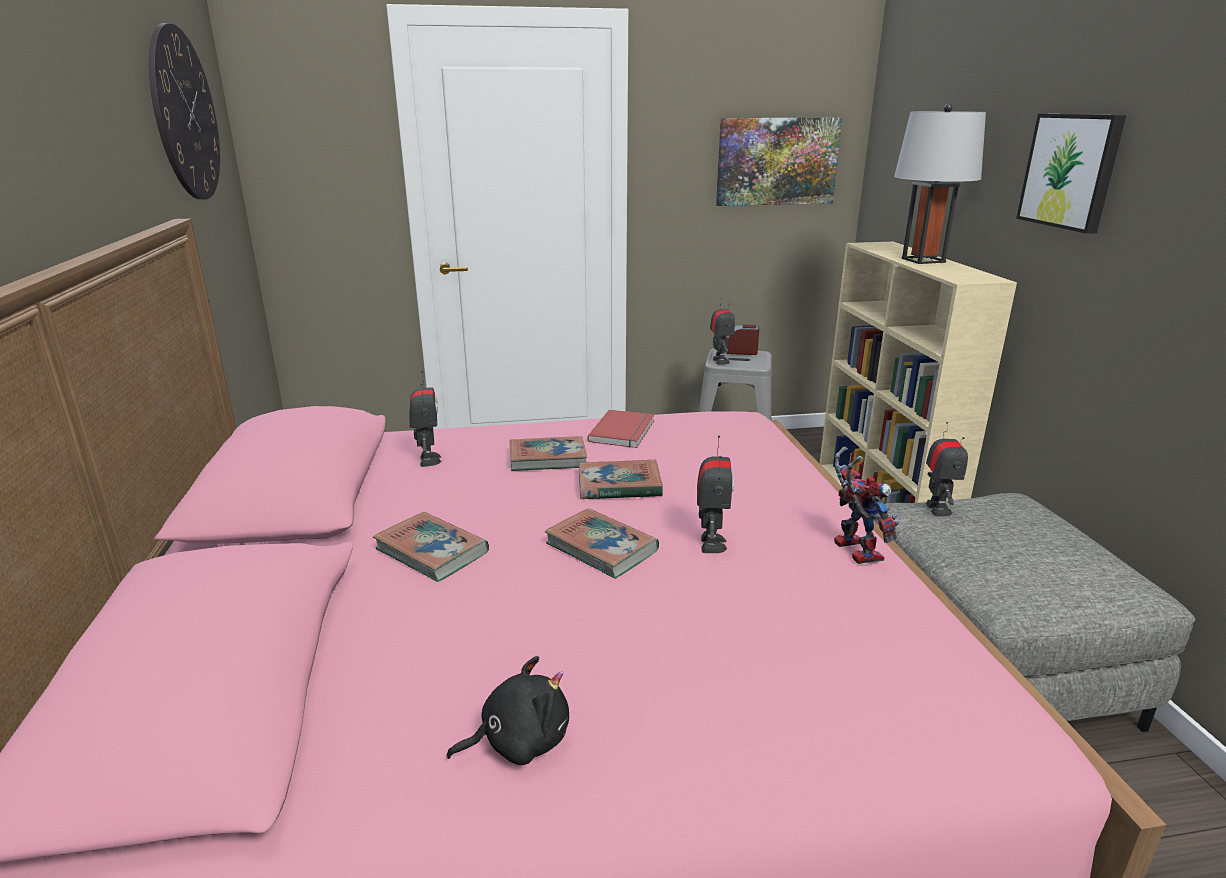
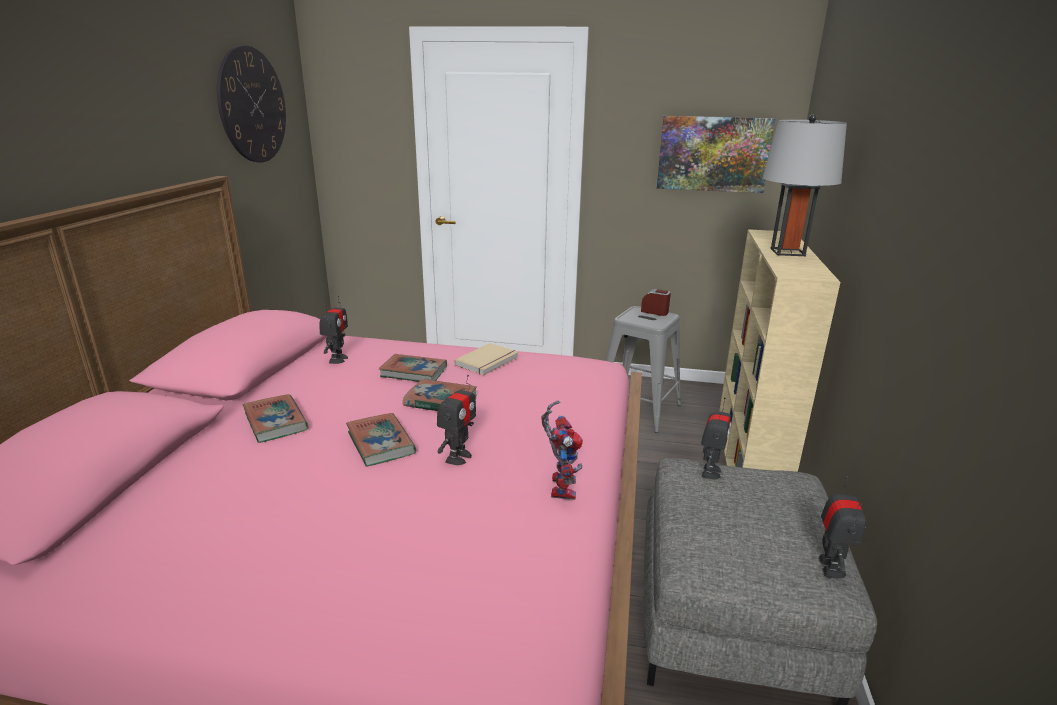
camera: 20 degrees right, 0 degrees up
(519, 741) = (200, 556): black plush toy -> none
(624, 431) = (488, 361): red book -> beige book
(720, 361) = (628, 317): toy robot -> toy robot (830, 567)
(1071, 171) = (885, 185): picture -> none

